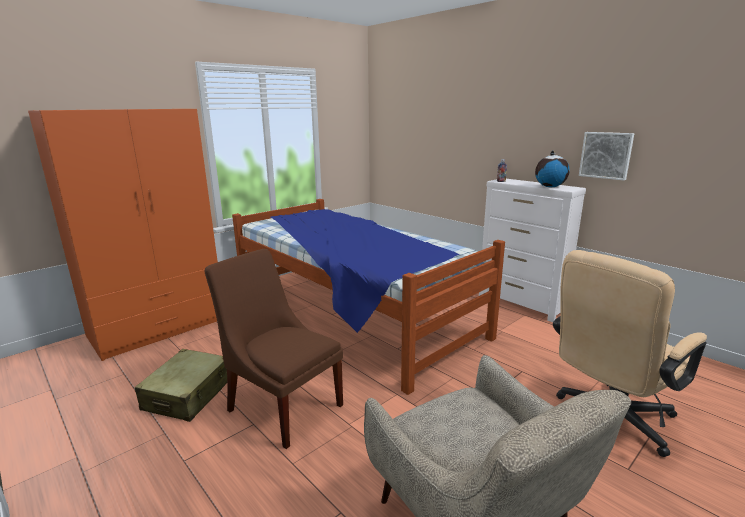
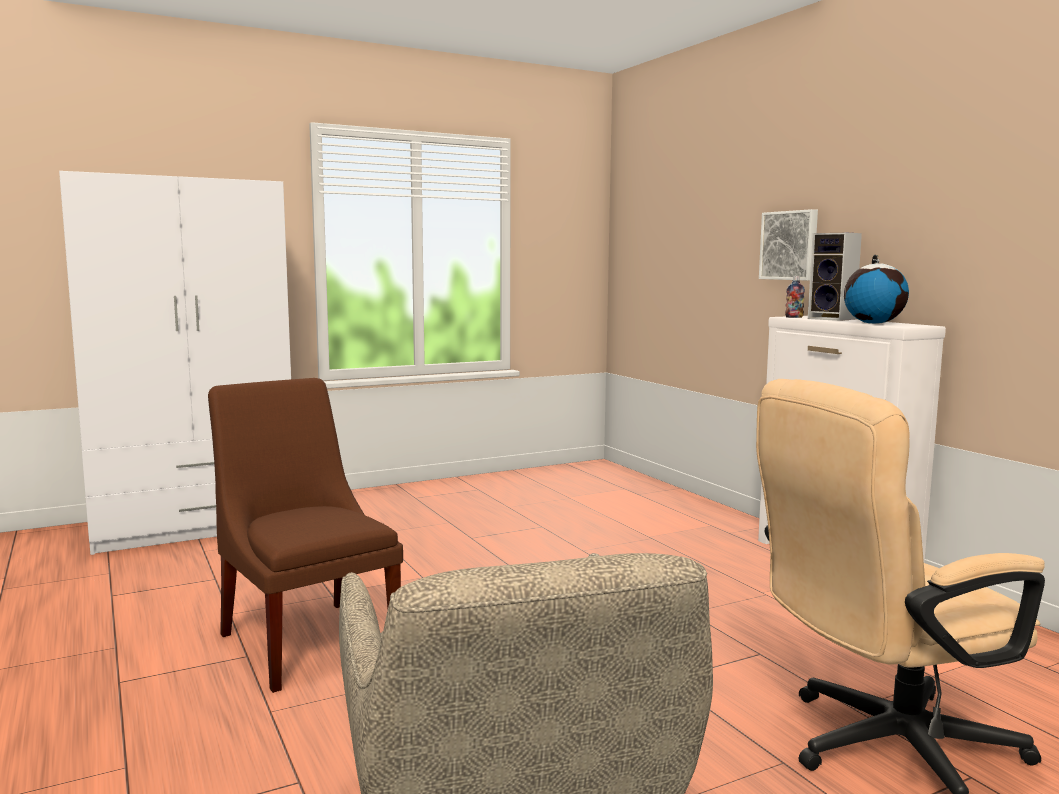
camera: 15 degrees right, 10 degrees down
(158, 327) = (194, 525): orange wardrobe -> white wardrobe
(188, 394) = (180, 608): beige suitcase -> none
(353, 314) = (506, 541): bed -> none
(522, 182) = (833, 319): none -> speaker
(606, 155) = (978, 262): picture -> picture (790, 245)

